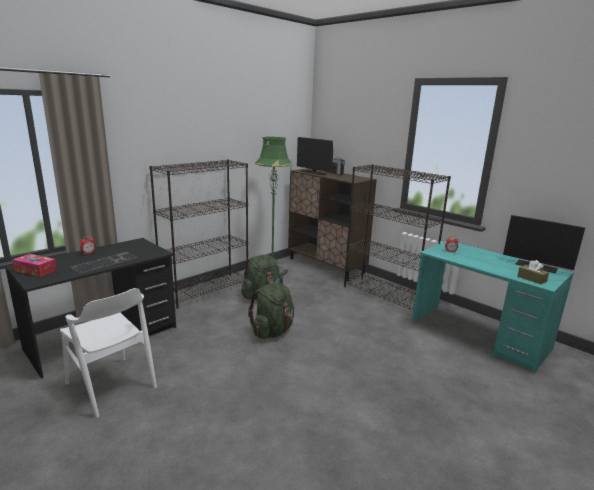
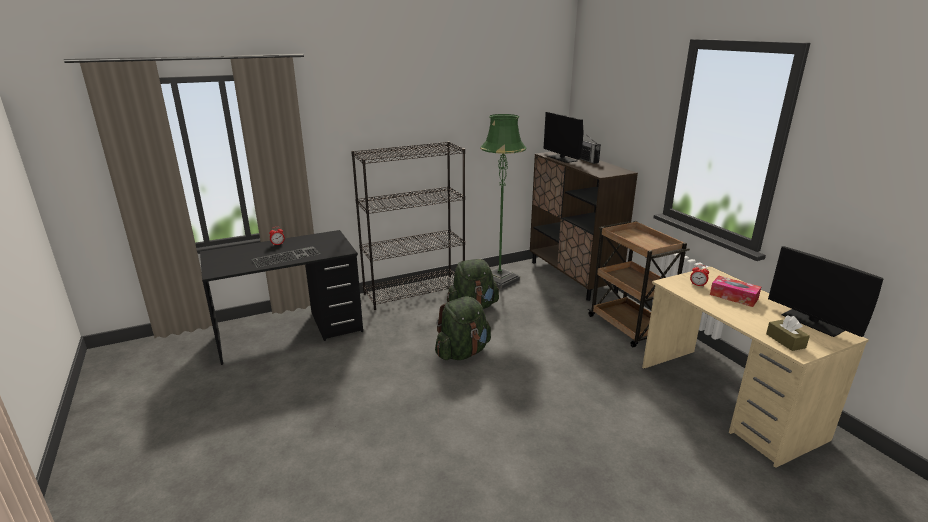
camera: 20 degrees right, 5 degrees up
(35, 270) = (222, 259): tissue box -> tissue box (733, 297)
(111, 385) = (276, 383): white chair -> none
(386, 295) = (629, 327): black bookcase -> brown cart
(479, 335) = (727, 401): turquoise desk -> beige desk

